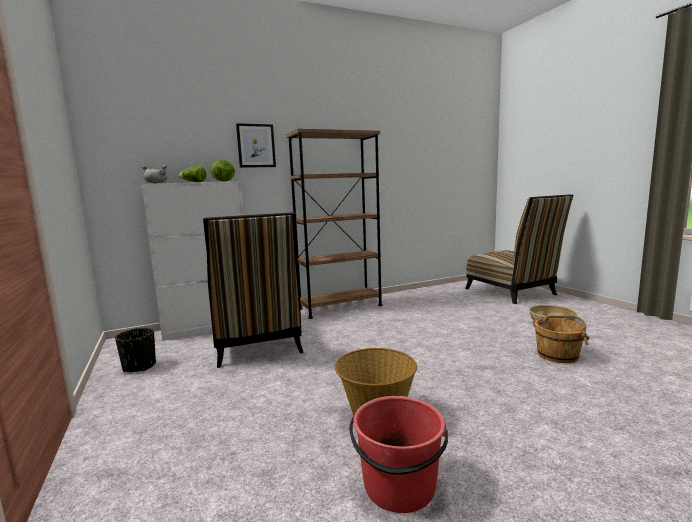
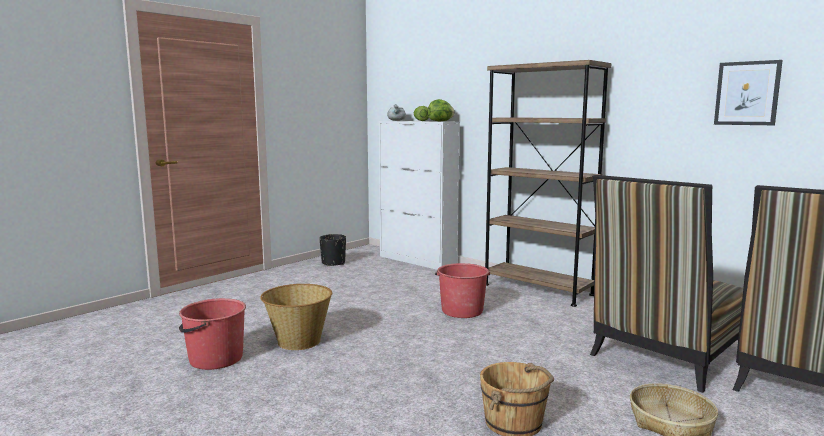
camera: 65 degrees right, 0 degrees up
(256, 146) = (484, 83): picture -> picture (747, 93)
(256, 345) = (397, 281): chair -> chair (664, 356)
(359, 335) = (462, 311): none -> red bucket

